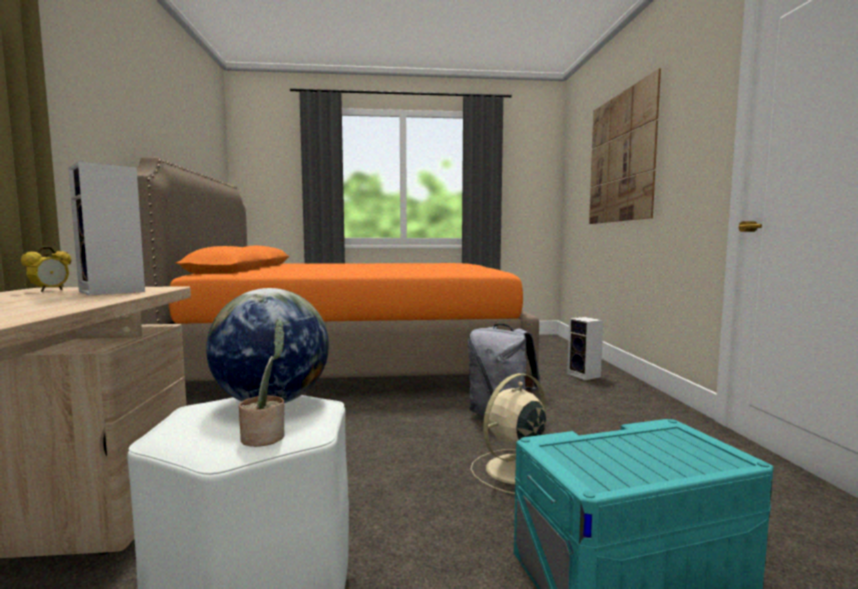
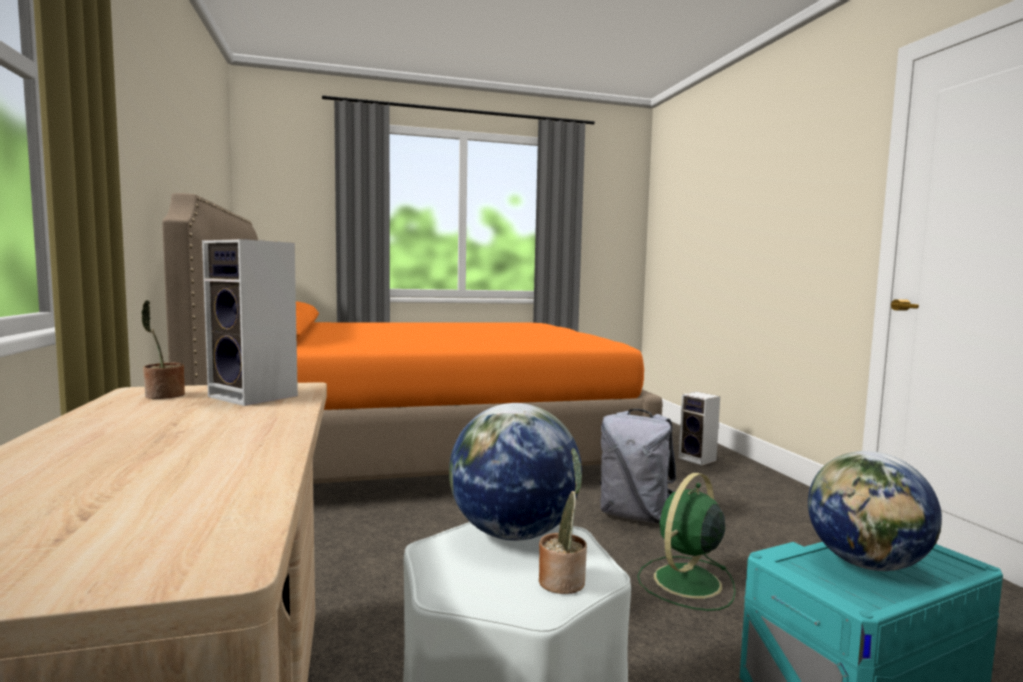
camera: 10 degrees left, 0 degrees up
(49, 291) = (163, 396): alarm clock -> potted plant
(513, 470) = (685, 582): beige fan -> green fan
(621, 158) = (733, 209): picture -> none
(629, 453) = (866, 564): none -> globe

